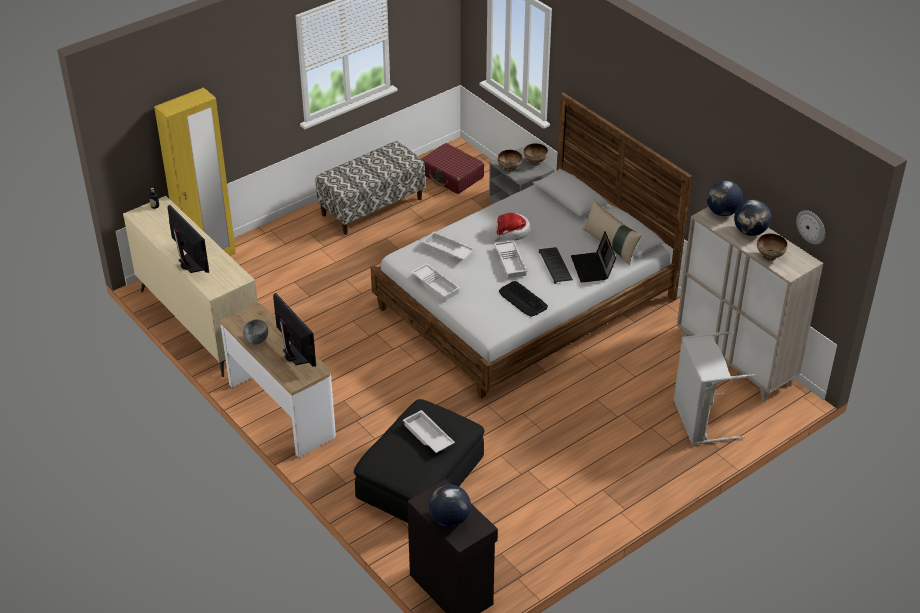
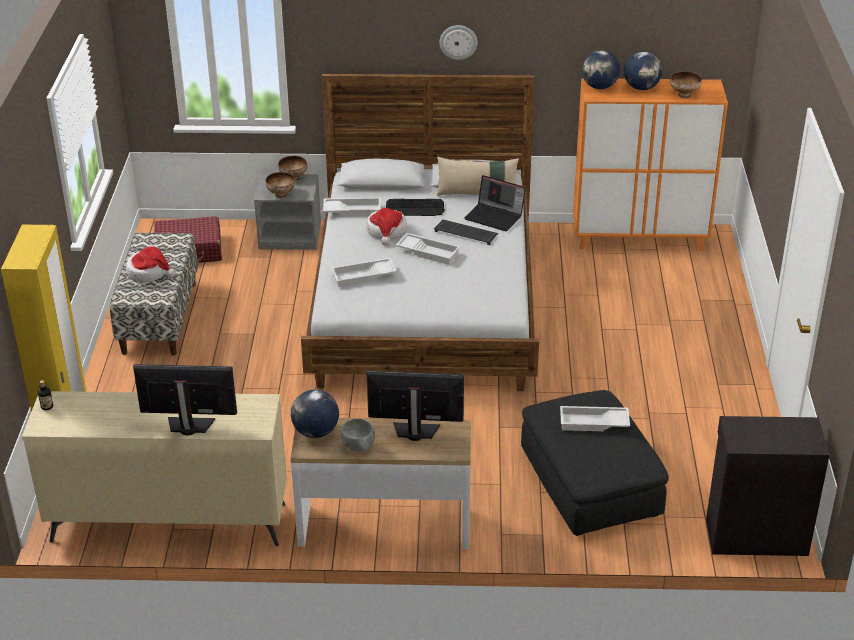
camera: 50 degrees left, 5 degrees down
(363, 170) = (149, 272): none -> hat
(436, 285) = (403, 307): white tray -> white tray (353, 210)
(449, 519) = (779, 439): globe -> globe (315, 432)
(523, 299) = (489, 271): keyboard -> keyboard (415, 208)
(699, 420) = (689, 291): grey laundry basket -> none
(735, 361) = (640, 238): beige cabinet -> orange cabinet
(811, 226) = (696, 51): wall clock -> wall clock (458, 42)

